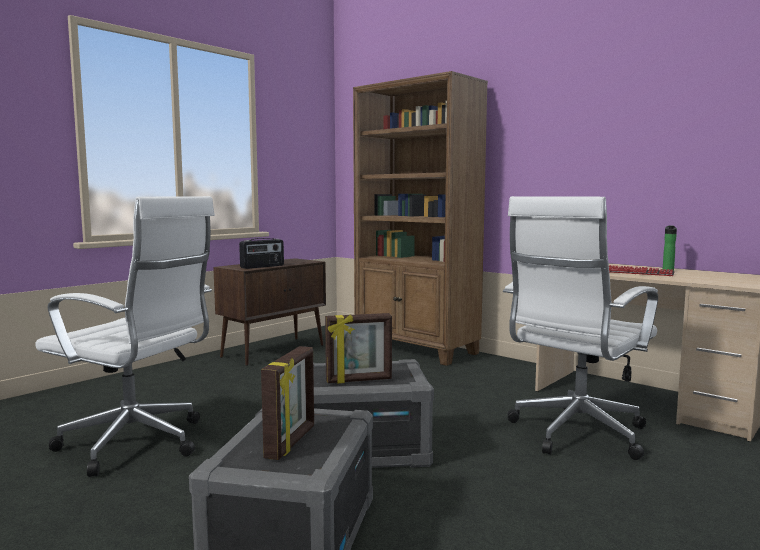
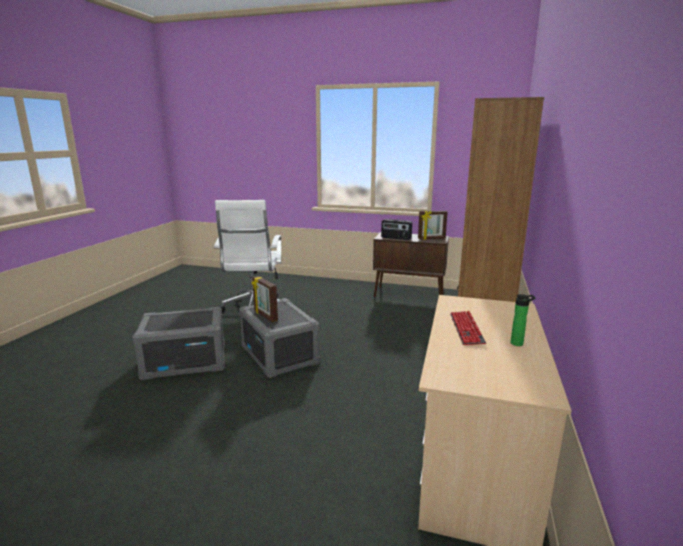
camera: 65 degrees right, 10 degrees up
(292, 442) = (176, 321): picture frame -> picture frame (431, 239)
(574, 435) = (356, 423): white office chair -> none

